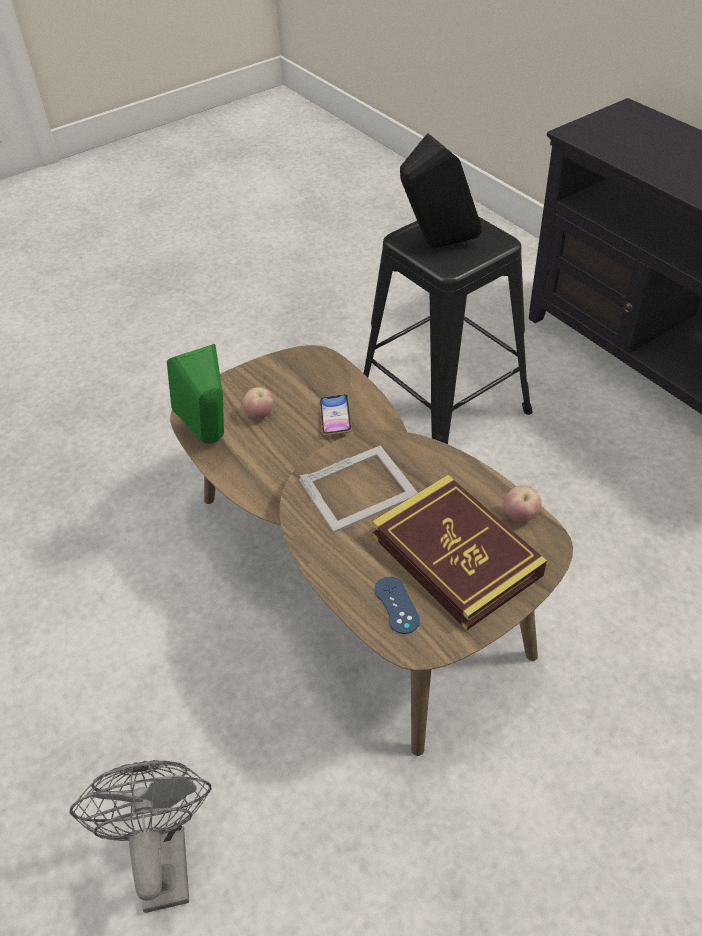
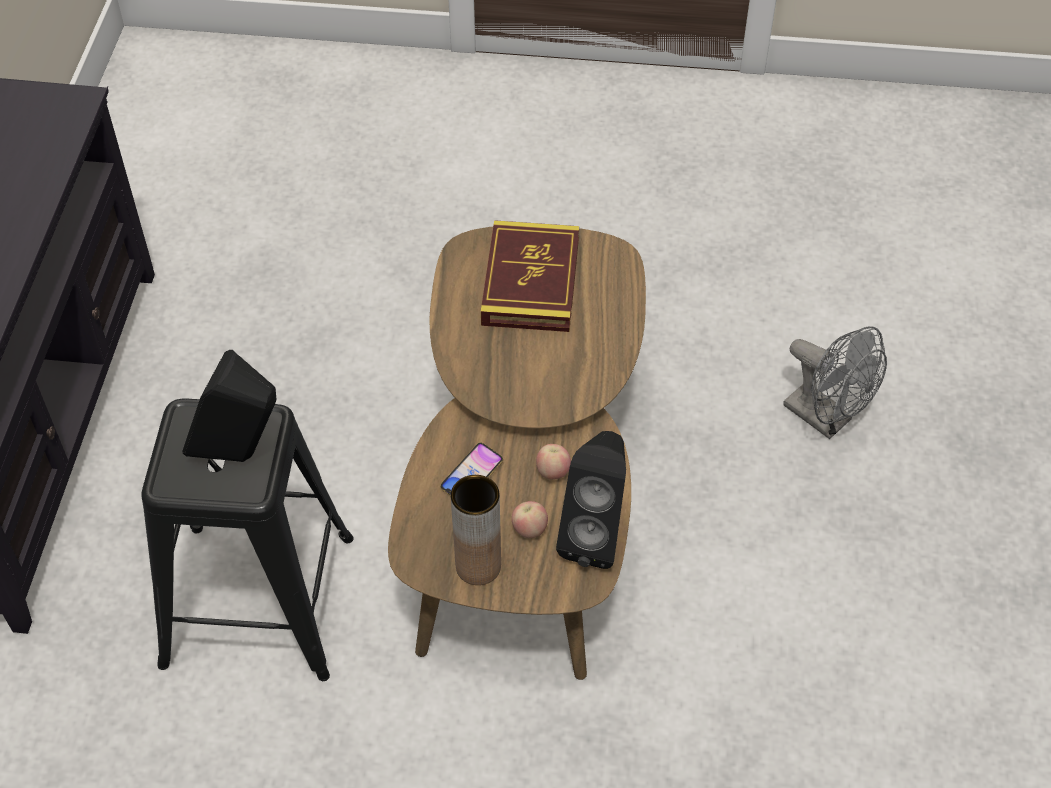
camera: 140 degrees left, 5 degrees up
(163, 856) = (826, 419): grey fan -> grey fan turned 75 degrees counterclockwise
(212, 440) = (595, 534): green speaker -> black speaker
(271, 377) = (478, 566): none -> brown vase
(359, 488) = (538, 371): picture frame -> none
(396, 605) = (603, 281): blue game controller -> none
(520, 516) = (458, 274): apple -> apple (552, 472)

